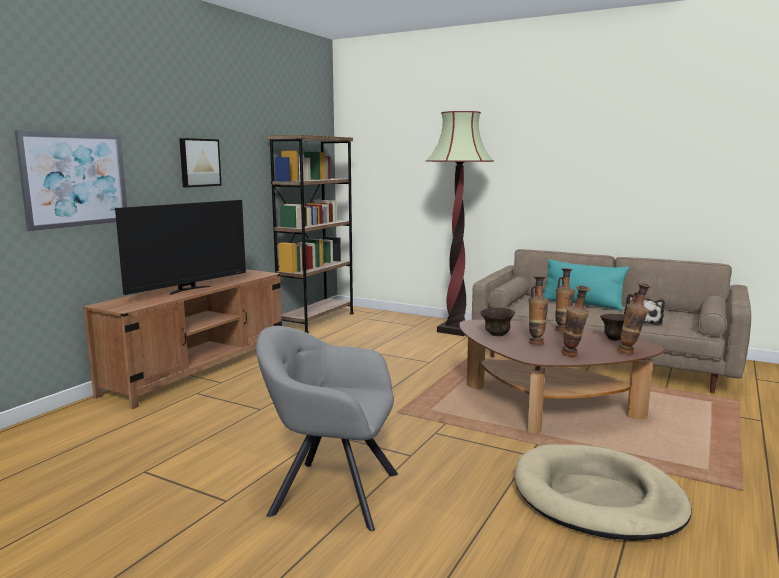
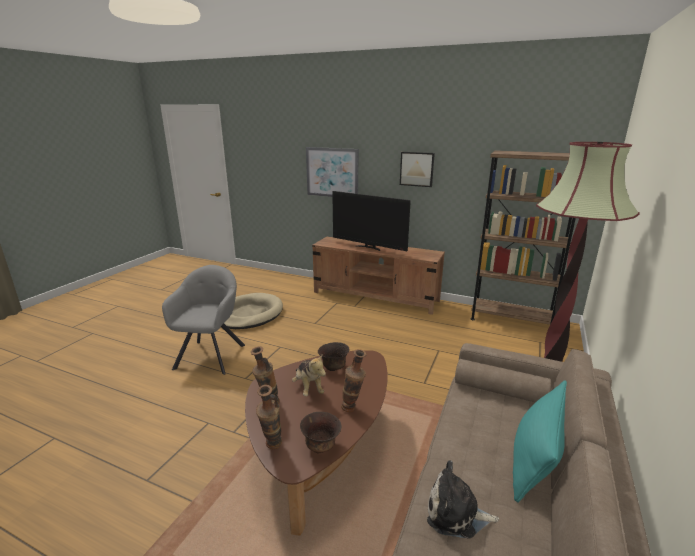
camera: 85 degrees right, 10 degrees up
(536, 343) = (308, 387): vase -> plush toy
(597, 497) = (163, 460): beige dog bed -> beige dog bed (249, 314)

